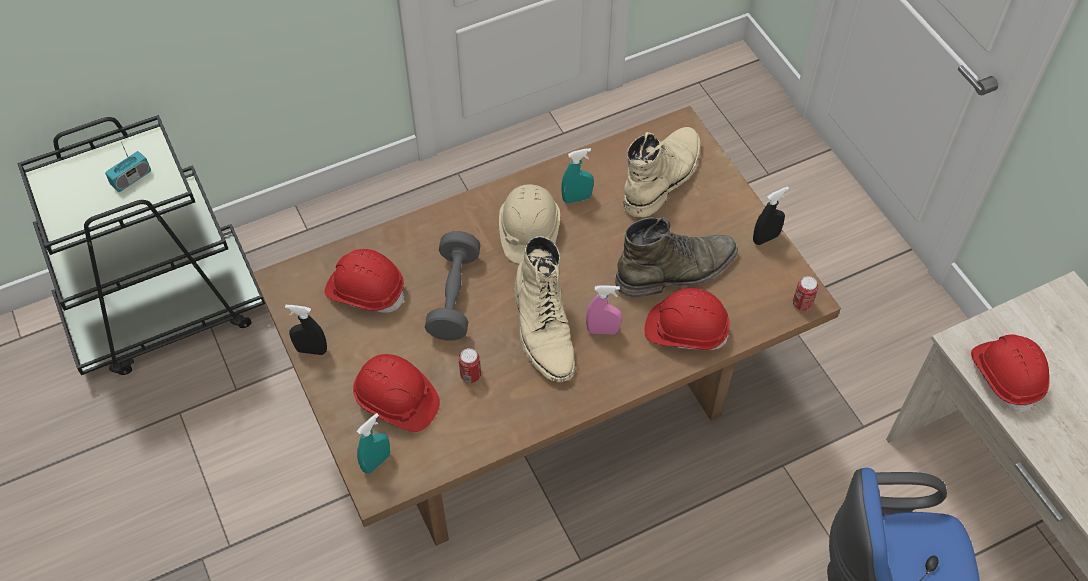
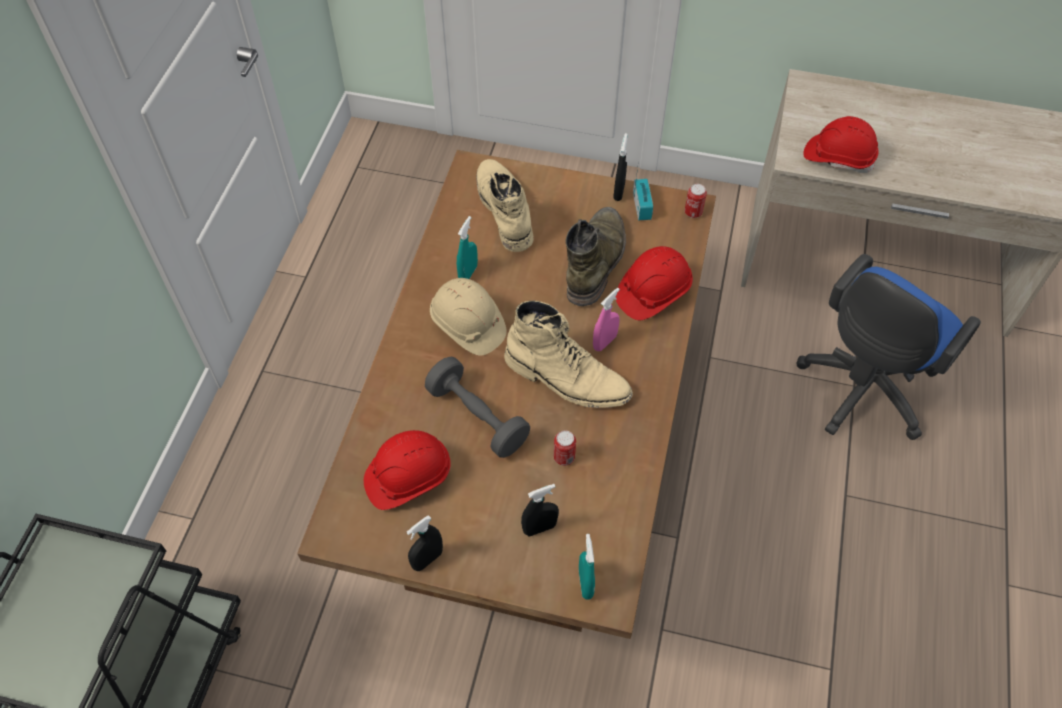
camera: 50 degrees left, 0 degrees up
(131, 178) = (77, 589): radio -> radio (642, 206)
(396, 401) = (539, 528): red hard hat -> black spray bottle

